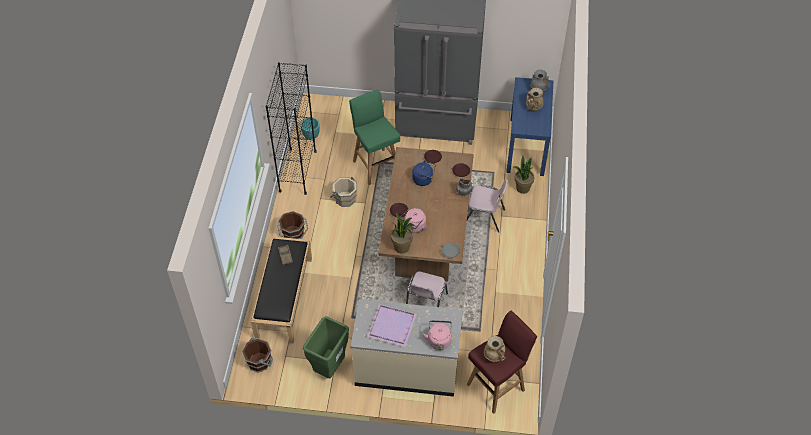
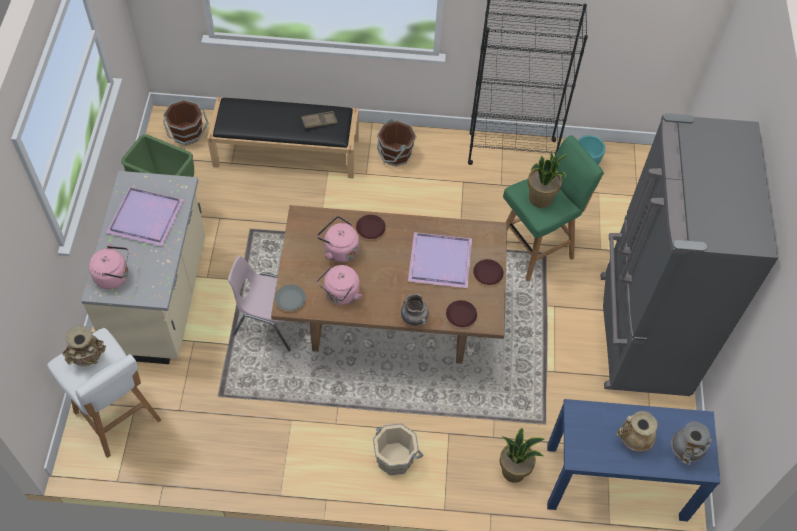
camera: 85 degrees right, 5 degrees up
(345, 199) = (465, 212): beige bucket -> beige bucket (395, 457)
(402, 247) = (300, 234): potted plant -> potted plant (540, 199)
(424, 179) = (439, 262): blue kettle -> purple tray
(447, 227) = (340, 295): none -> pink kettle
(484, 217) = (443, 407): pink chair -> none
(497, 386) = (118, 418): red stool -> white stool

